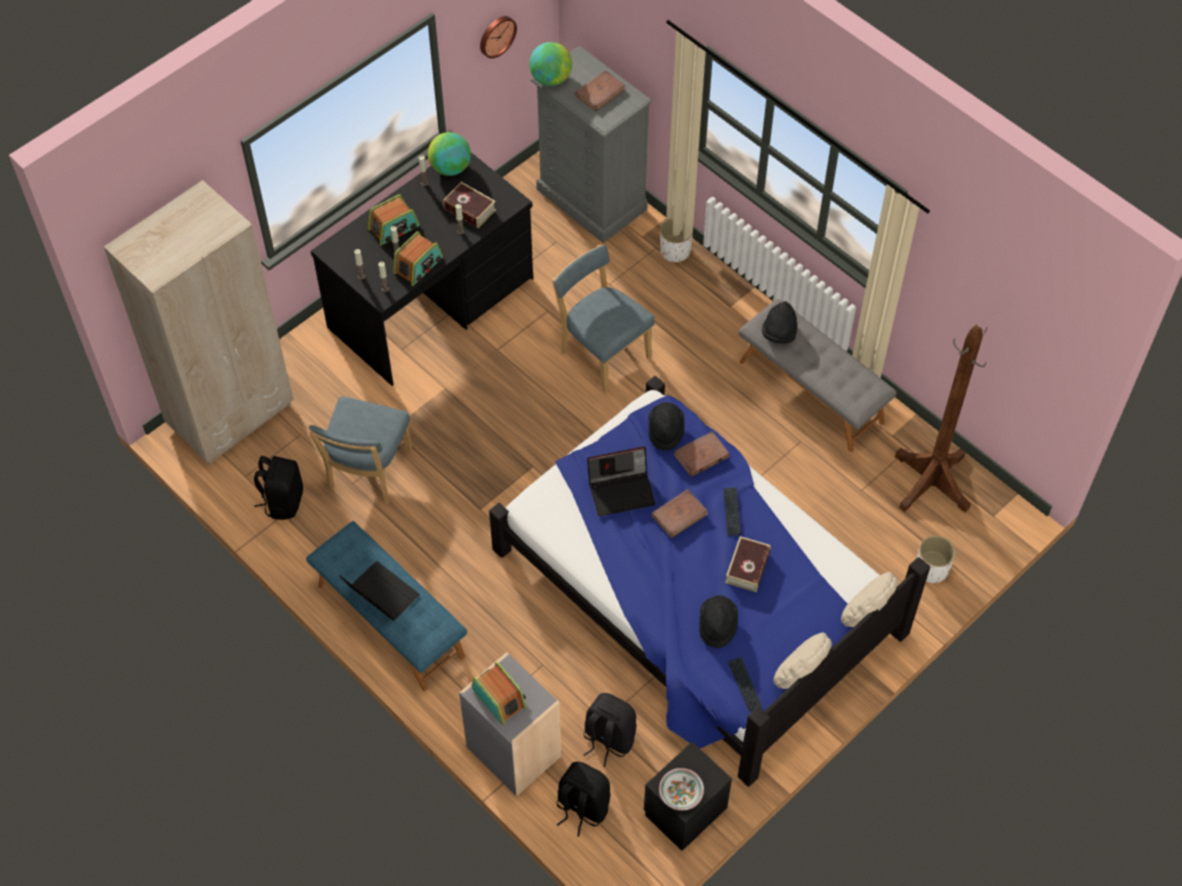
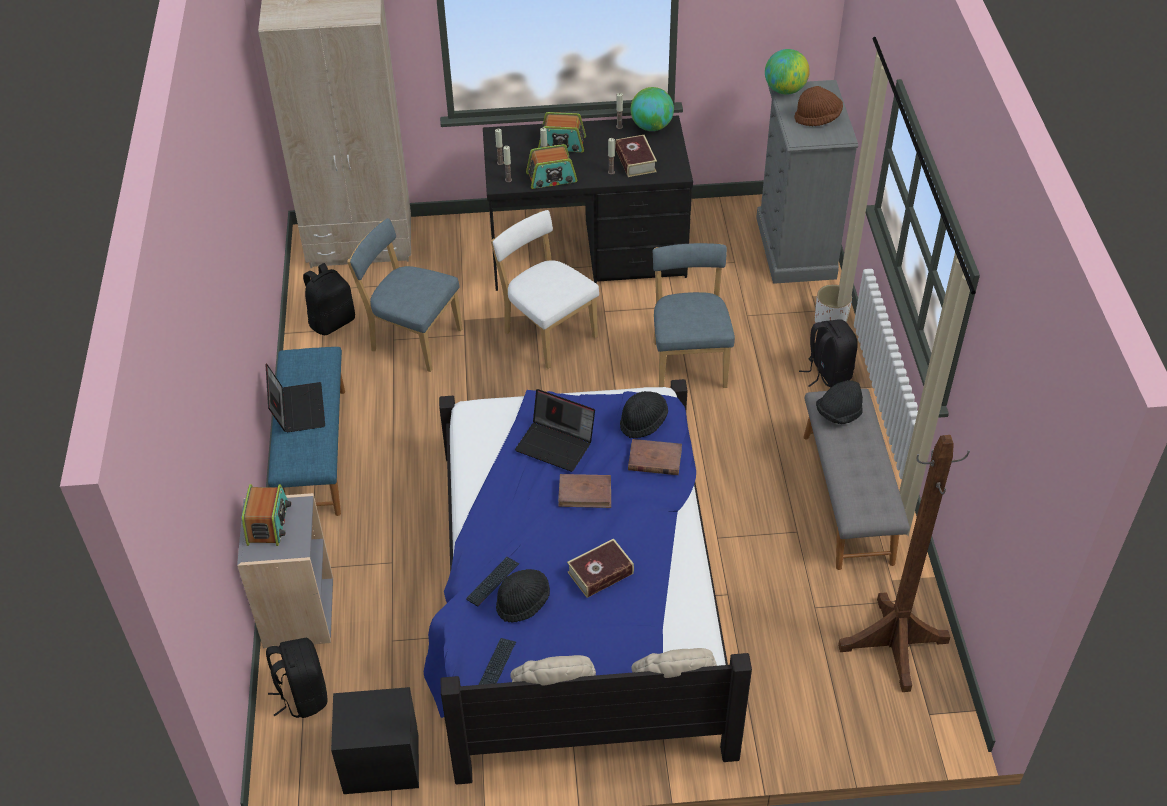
camera: 40 degrees right, 10 degrees down
(367, 473) = (412, 339): blue chair -> blue chair turned 60 degrees clockwise
(471, 397) = (547, 332): none -> white chair
(496, 35) = (754, 26): wall clock -> none
(600, 92) = (817, 118): brown book -> brown hat
(608, 739) = (381, 657): black backpack -> black backpack (827, 373)
(680, 794) = (353, 723): bowl -> none
(732, 512) = (634, 519): keyboard -> keyboard (492, 582)
(931, 569) = (818, 719): white planter -> none

